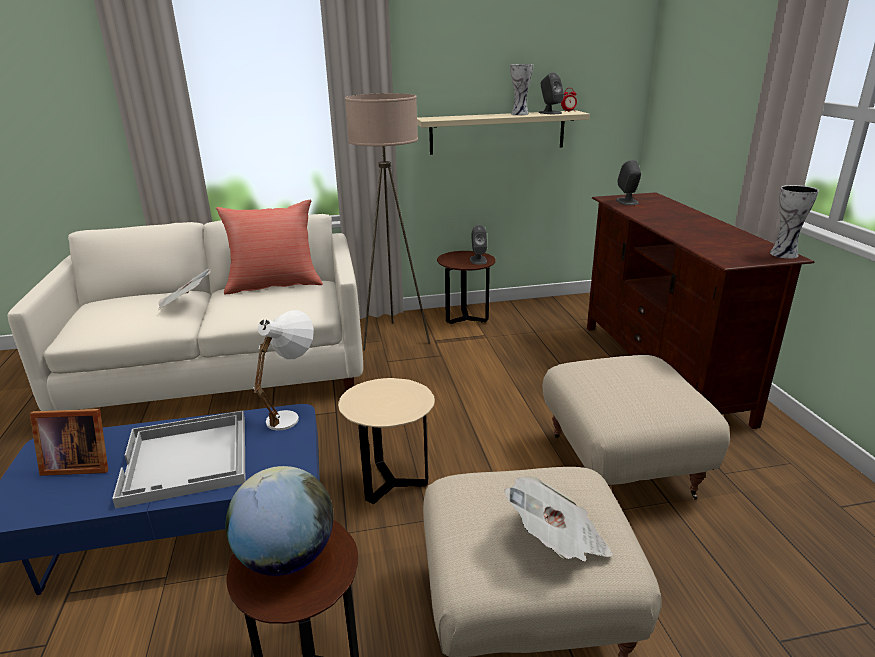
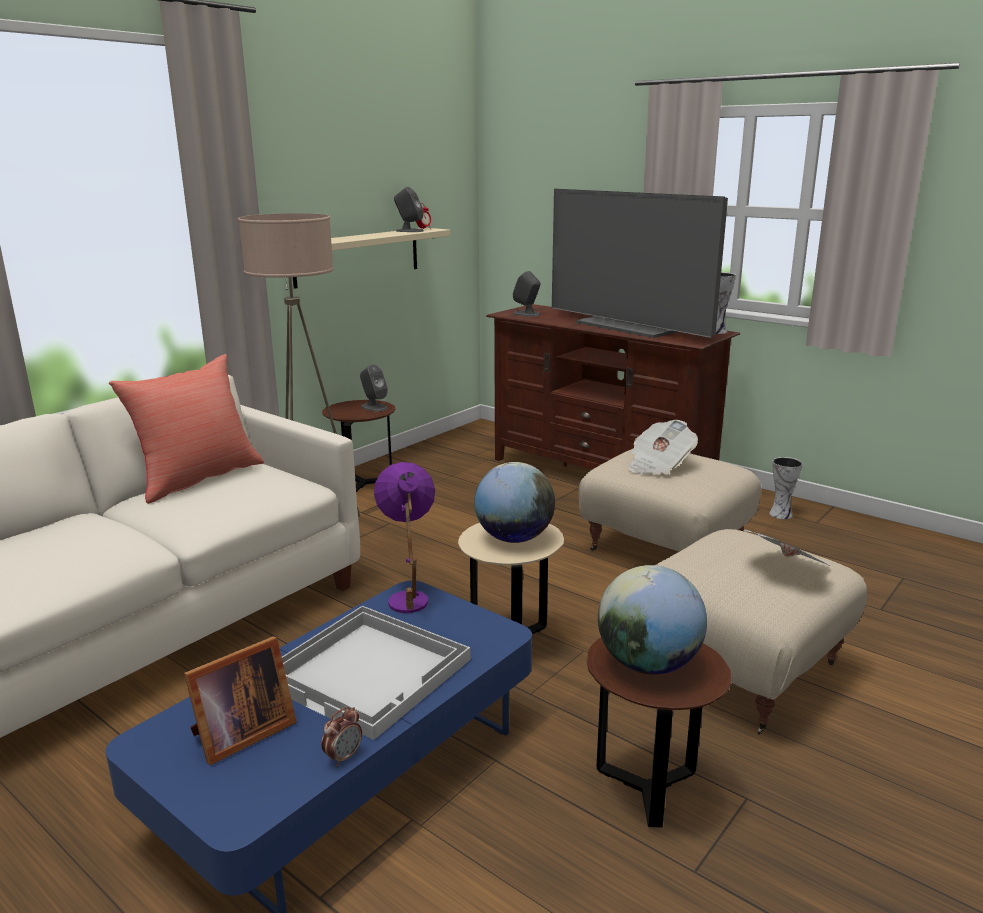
camera: 40 degrees left, 5 degrees down
(88, 510) = (343, 757): none -> alarm clock
(185, 304) = (119, 524): newspaper -> newspaper (658, 465)
(292, 415) = (409, 594): white table lamp -> purple table lamp
(388, 401) = (514, 538): none -> globe
(520, 114) = (383, 233): vase -> vase (781, 514)
(697, 231) = (629, 326): none -> television

